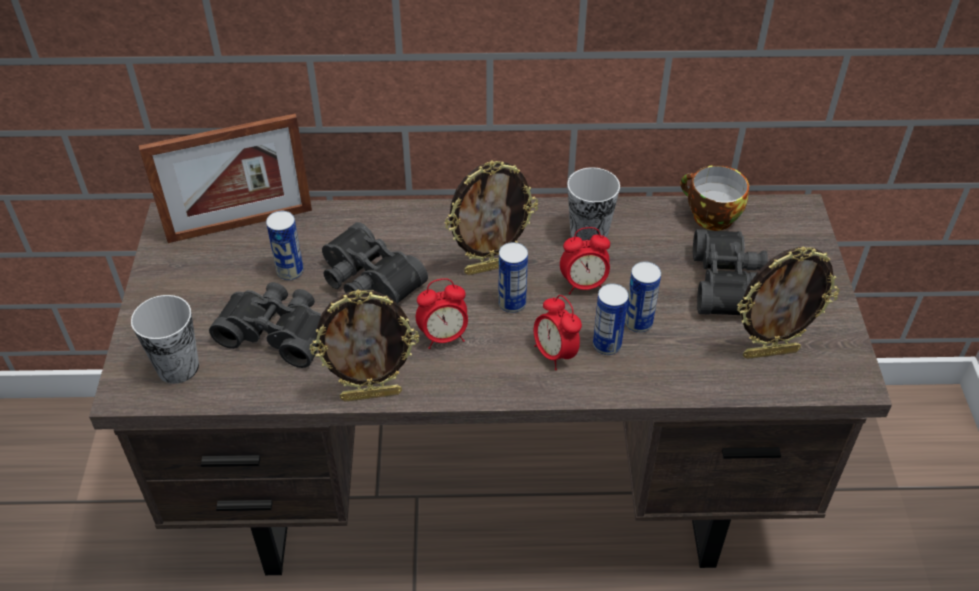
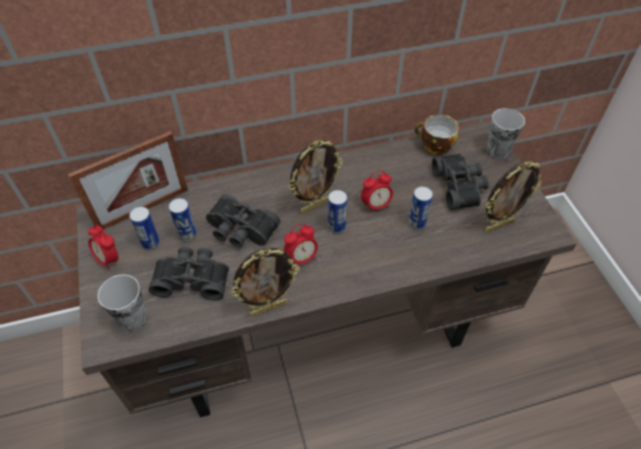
camera: 15 degrees left, 5 degrees up
(555, 354) = (374, 254): alarm clock -> alarm clock (109, 259)
(588, 236) = (367, 173): cup -> cup (497, 150)
(607, 345) = (403, 242): can -> can (151, 243)

